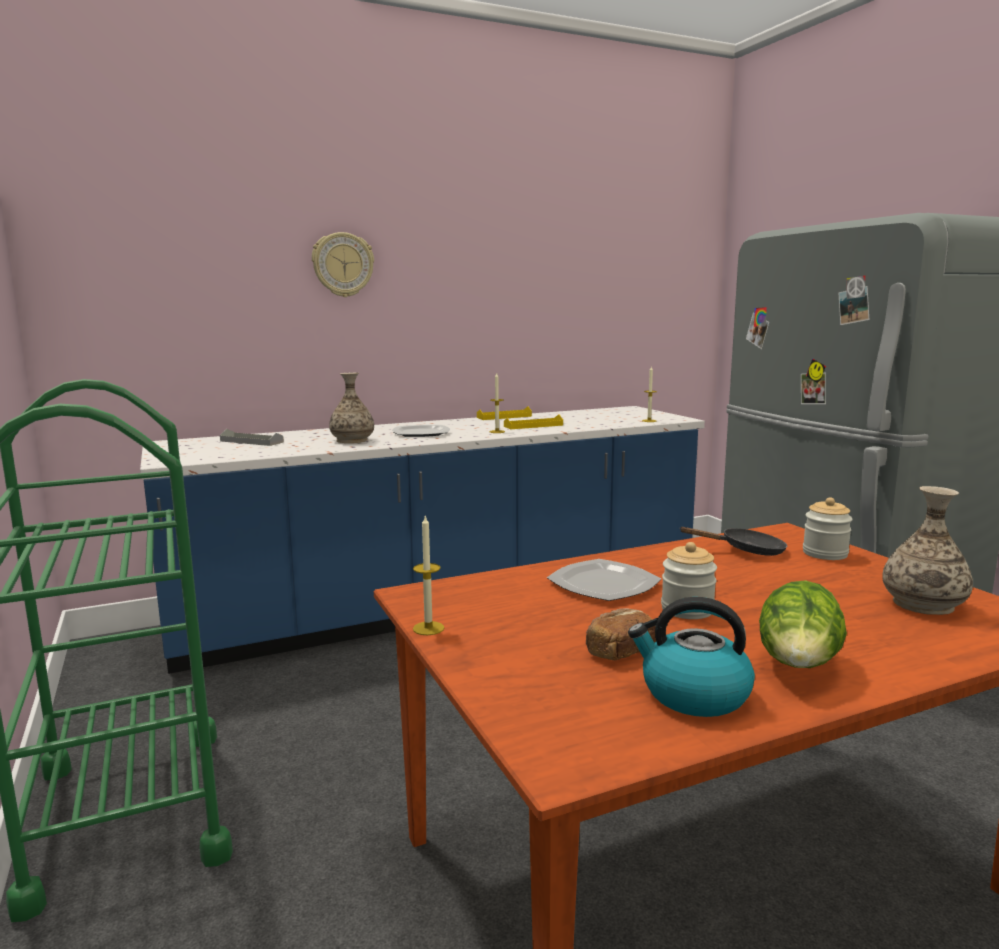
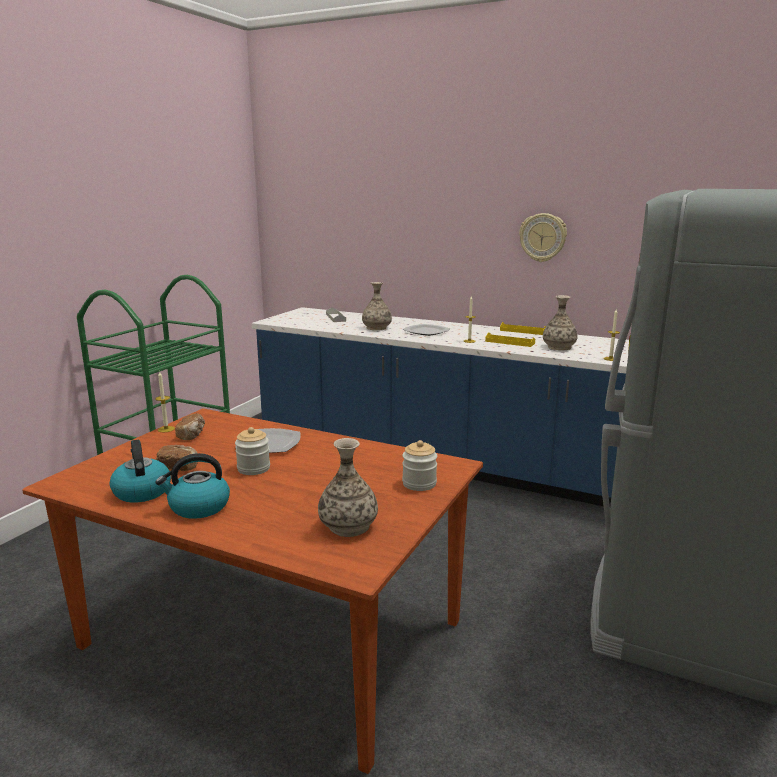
camera: 50 degrees right, 5 degrees up
(343, 265) = (419, 204): wall clock -> wall clock (542, 237)
(490, 617) = (192, 435): none -> bread
(583, 421) = (559, 347): none -> vase
(746, 550) = (387, 462): black frying pan -> none
(798, 667) = (198, 507): lettuce -> kettle

